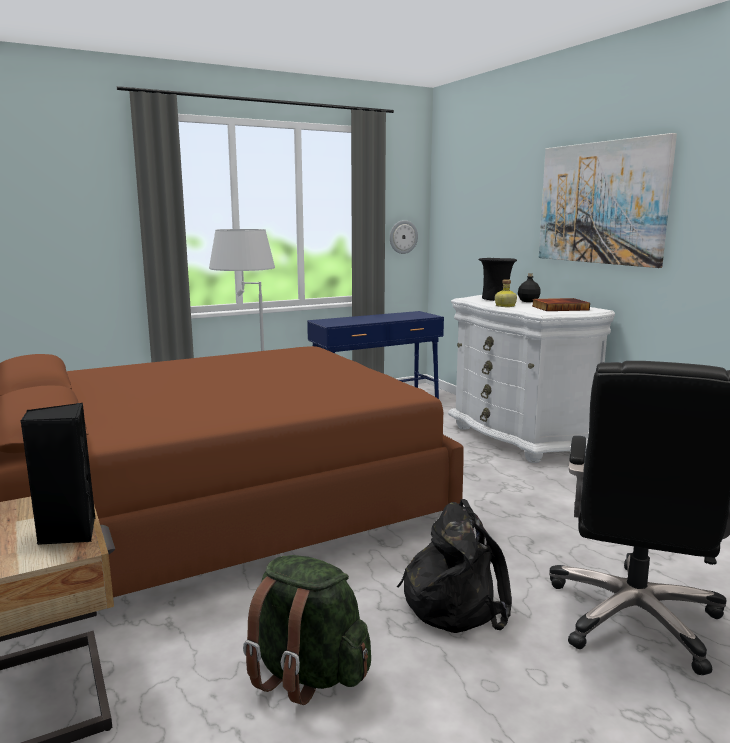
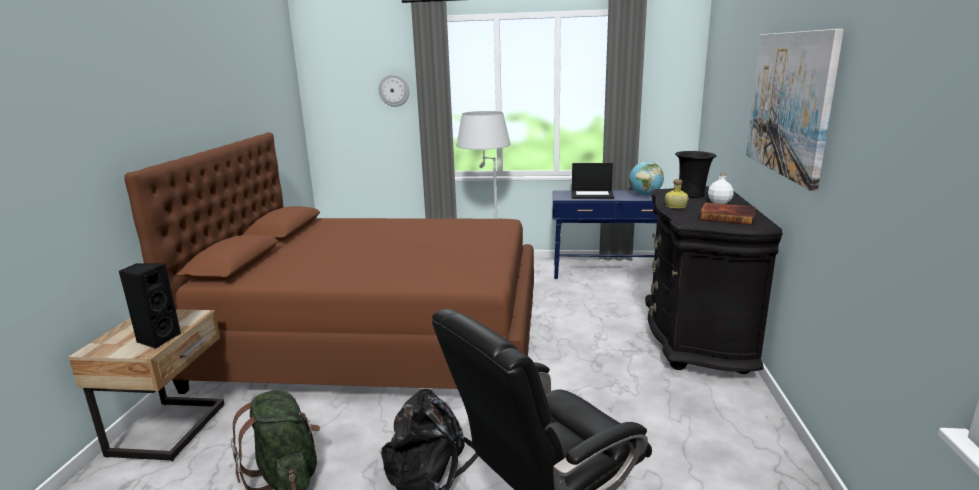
camera: 35 degrees right, 5 degrees up
(355, 319) = (592, 195): none -> laptop
(403, 237) = (667, 115): wall clock -> wall clock (394, 90)
(403, 315) = (645, 195): none -> globe
(516, 438) = (694, 339): white dresser -> black dresser
(528, 301) = (719, 202): black bottle -> white bottle

